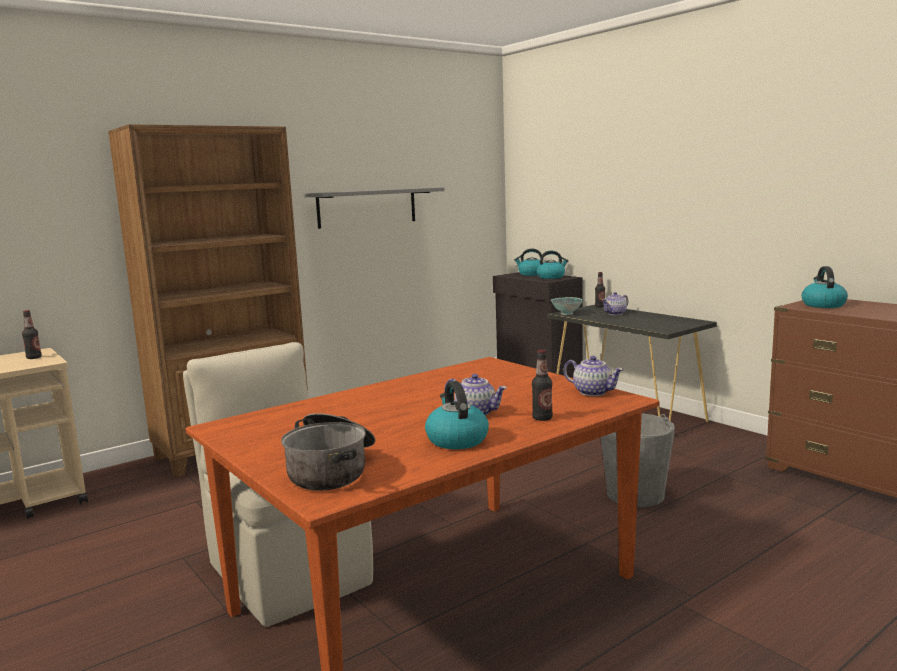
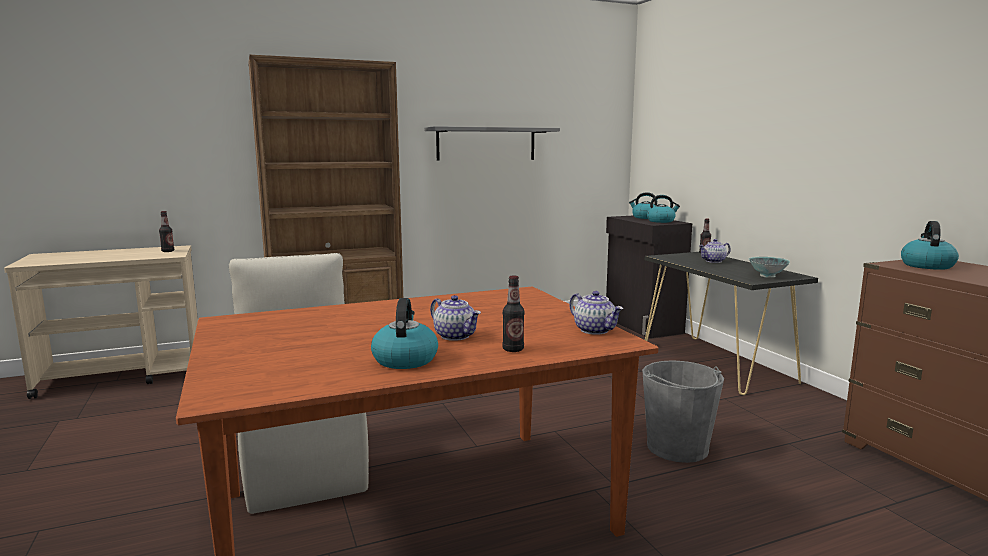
camera: 15 degrees right, 0 degrees up
(332, 469) = (260, 371): cooking pot -> none
(566, 314) = (664, 257): bowl -> bowl (767, 276)

